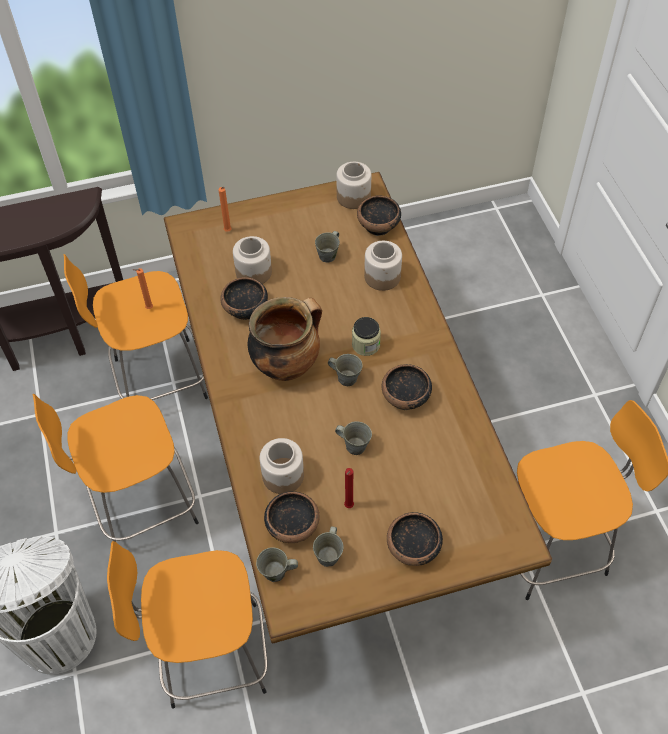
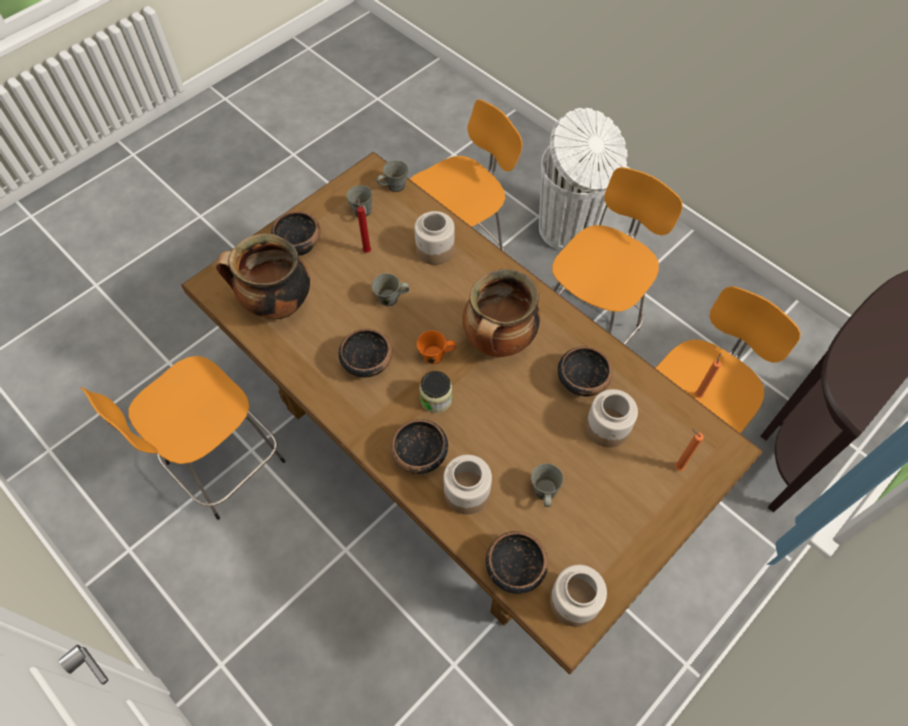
camera: 150 degrees right, 5 degrees up
(293, 526) = (402, 219): bowl -> bowl (420, 455)
(346, 378) = (435, 356): grey mug -> orange mug
(462, 488) = (277, 305): none -> cooking pot

